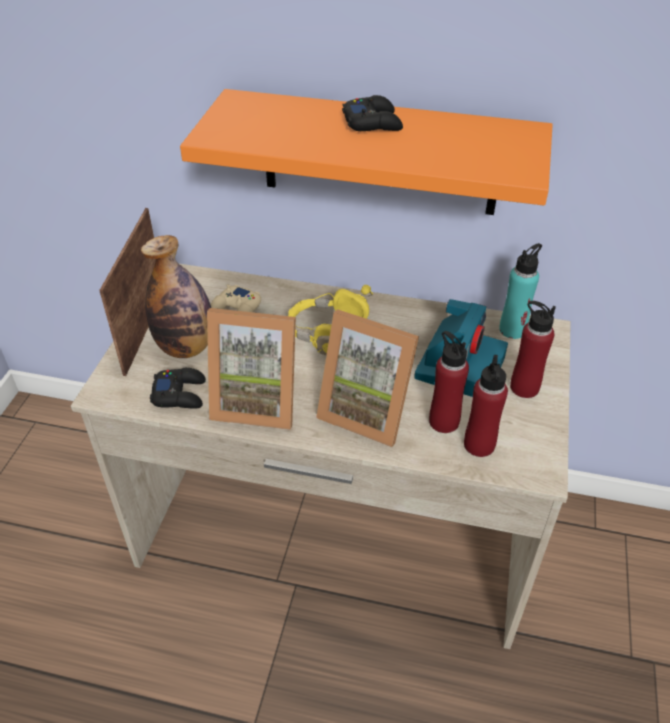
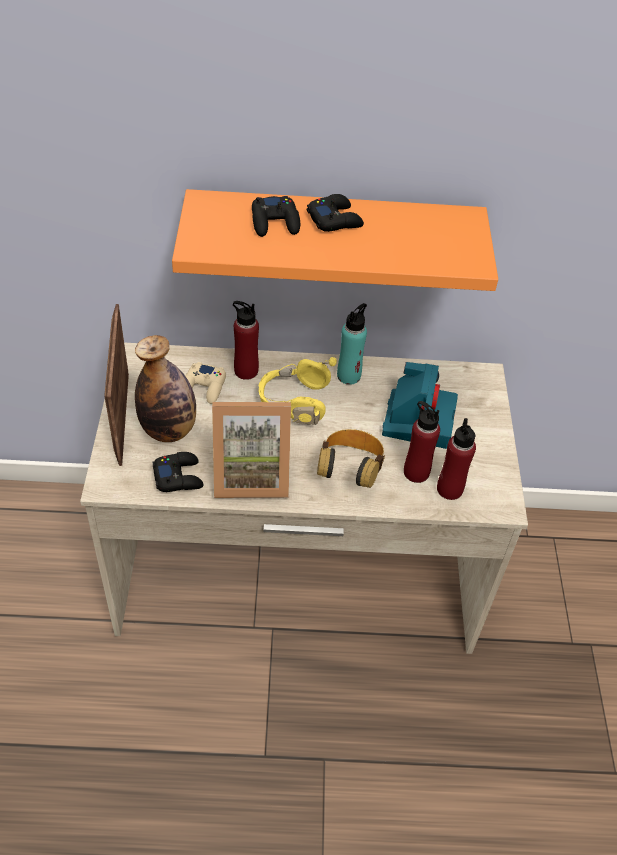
camera: 15 degrees left, 5 degrees up
(306, 121) = (275, 222): none -> black game controller
(368, 410) = (349, 470): picture frame -> headphones
(512, 330) = (456, 378): turquoise bottle -> turquoise bottle (349, 375)
(524, 387) = (476, 432): red bottle -> red bottle (246, 371)

